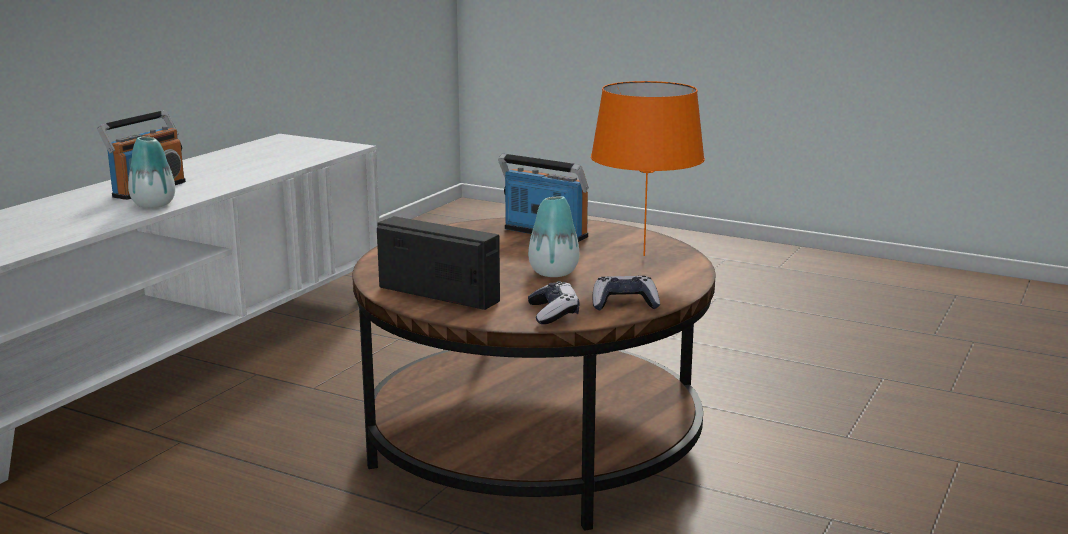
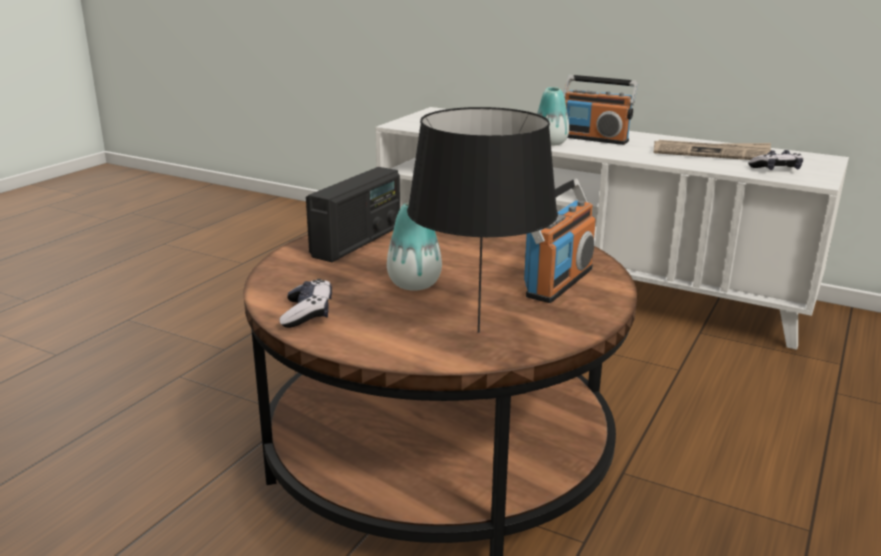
camera: 90 degrees right, 5 degrees up
(242, 161) = (711, 153): none -> newspaper
(553, 313) = (292, 282): game controller -> game controller (776, 169)
(644, 255) = (480, 332): orange table lamp -> black table lamp

